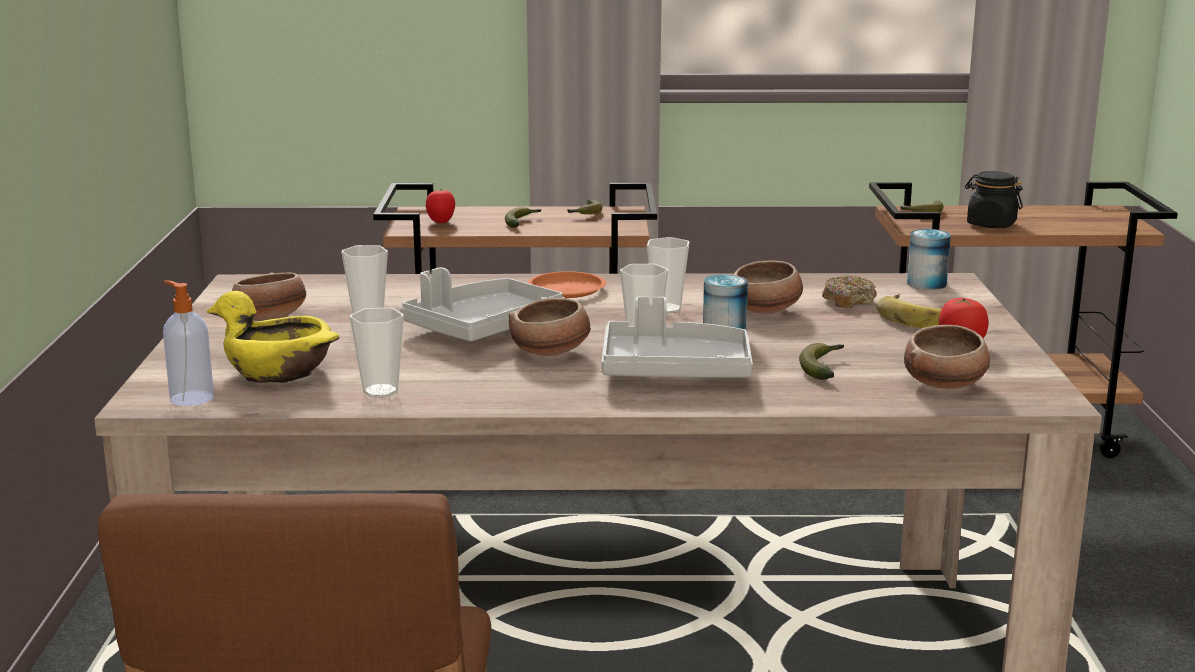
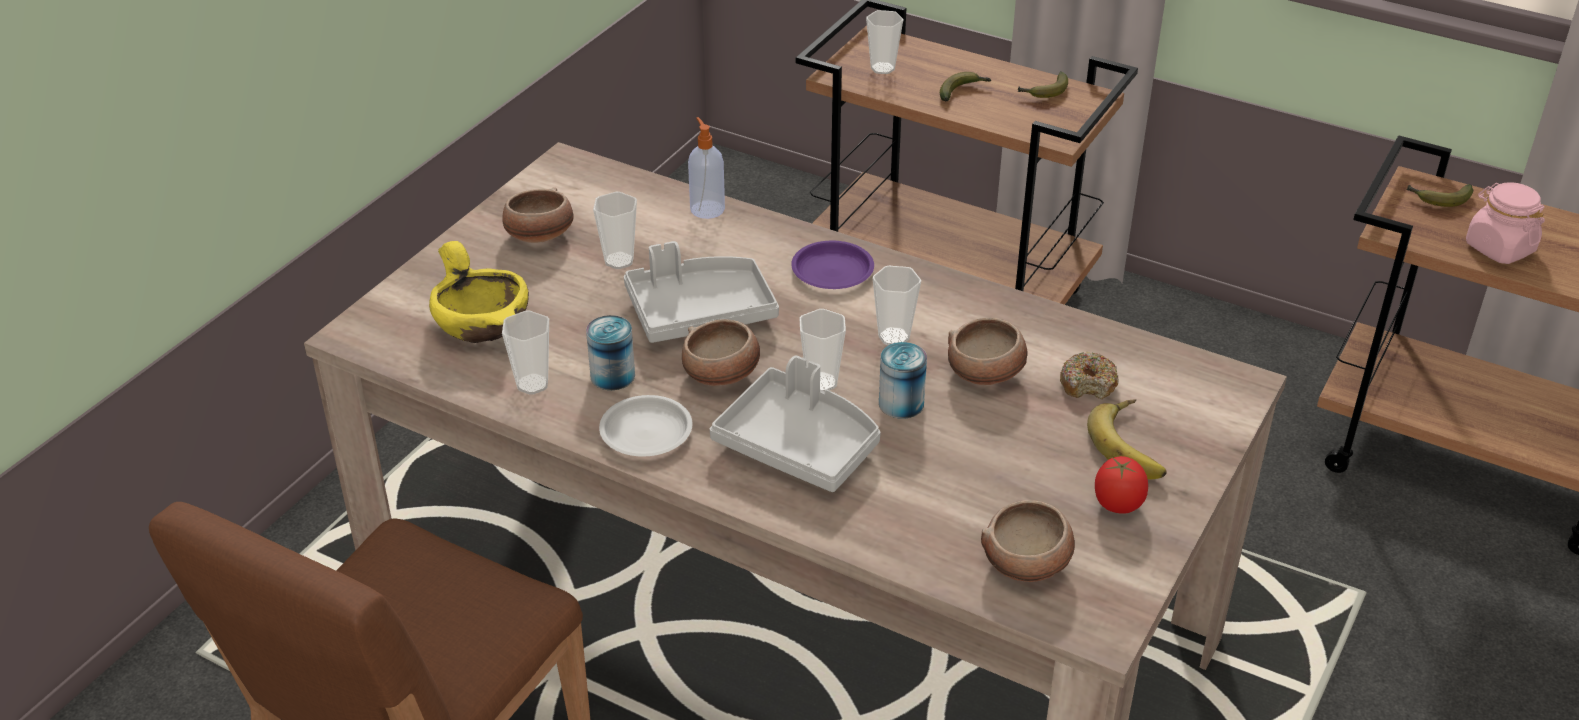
camera: 30 degrees right, 20 degrees up
(190, 398) = (388, 340): soap dispenser -> soap dispenser (707, 208)
(441, 222) = (882, 68): tomato -> cup
(528, 393) = (645, 432): none -> white plate
(567, 290) = (832, 271): orange plate -> purple plate
(823, 368) = (939, 492): banana -> none
(926, 284) = (1207, 381): can -> can (612, 376)
(991, 224) = (1499, 248): black jar -> pink jar

